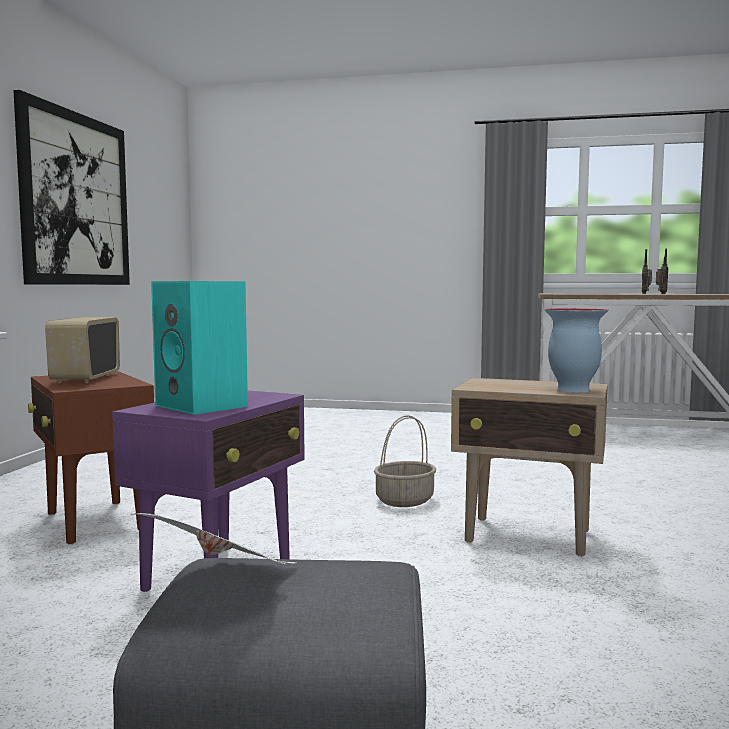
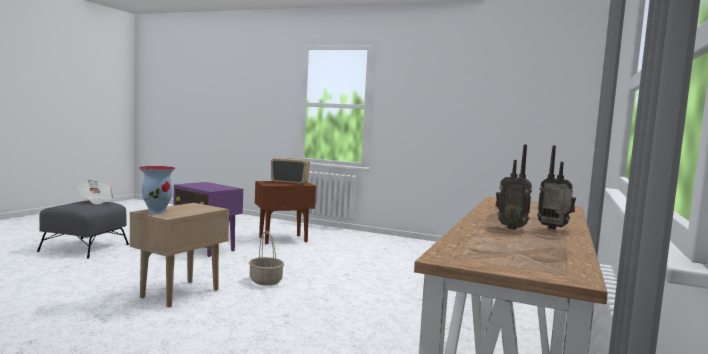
camera: 100 degrees right, 0 degrees up
(76, 199) = (436, 104): picture -> none
(204, 406) = (200, 185): turquoise speaker -> none

